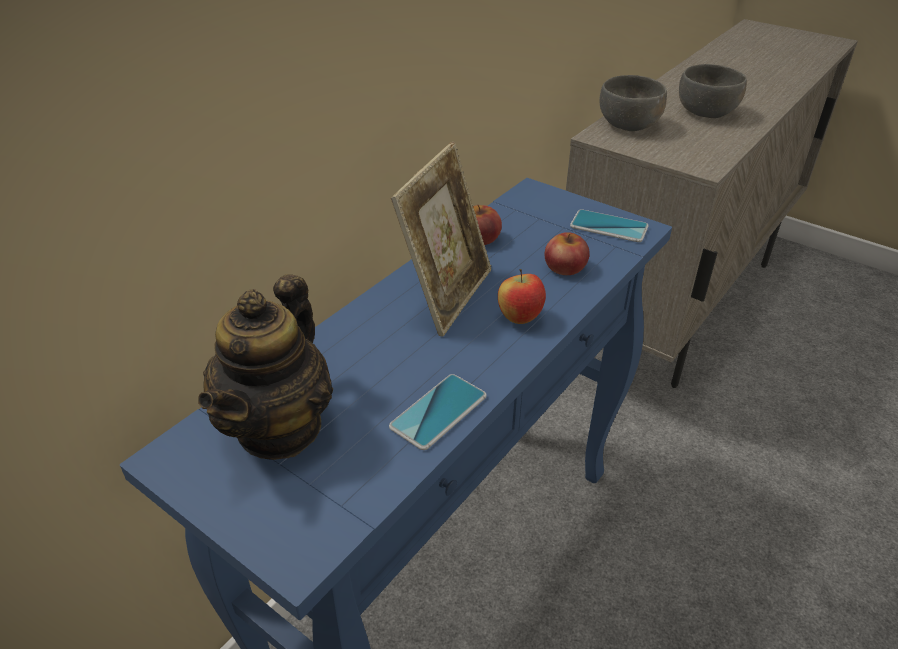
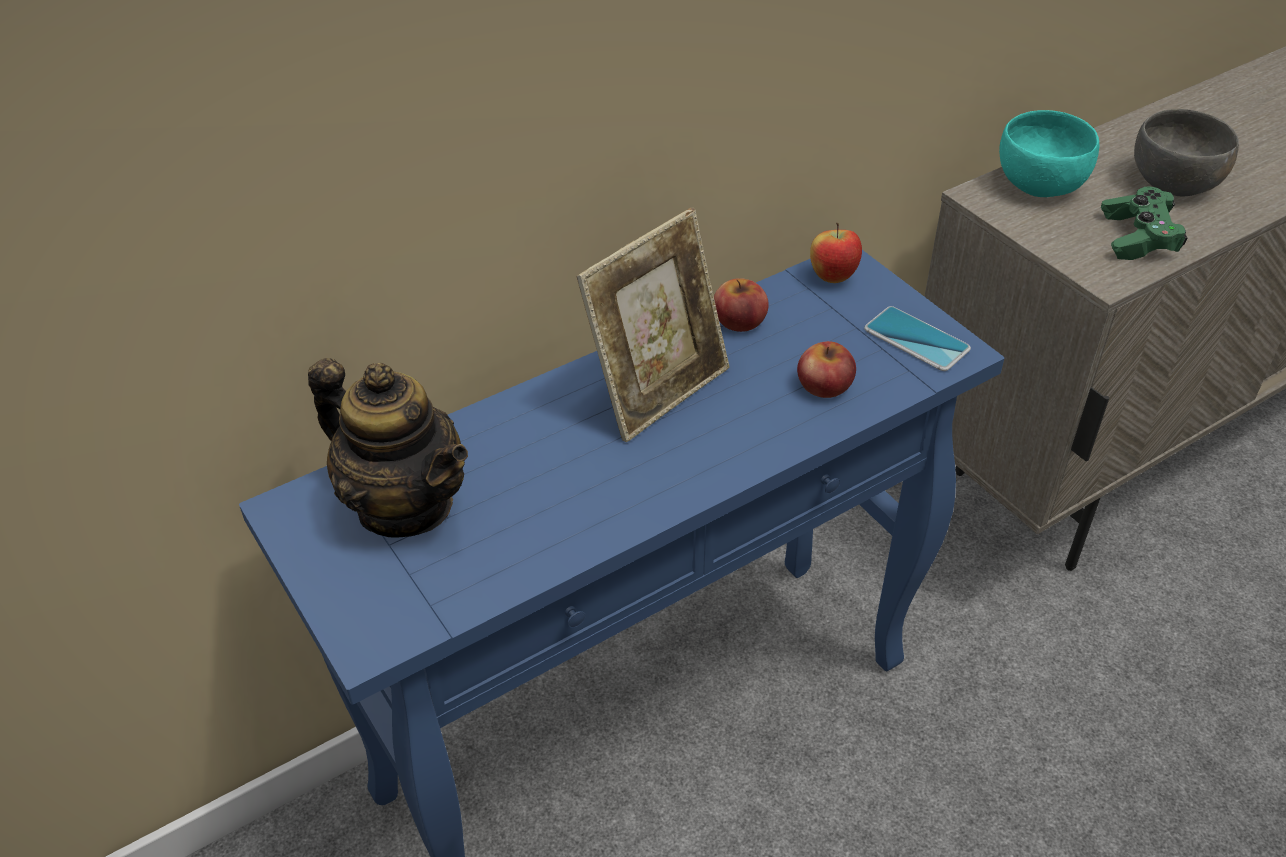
camera: 20 degrees right, 5 degrees up
(280, 427) = (405, 505): teapot -> teapot turned 90 degrees counterclockwise
(438, 412) = (577, 531): phone -> none
(520, 318) = (729, 441): apple -> apple (833, 277)
(629, 125) = (1041, 184): grey bowl -> turquoise bowl
(707, 143) = (1138, 238): none -> green game controller

